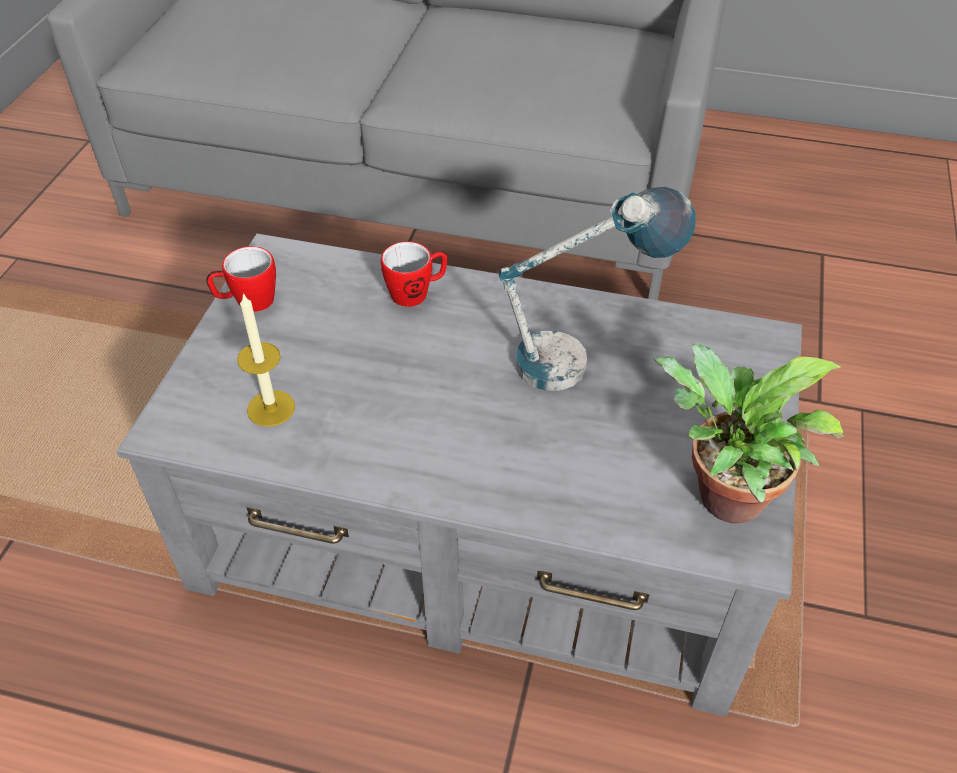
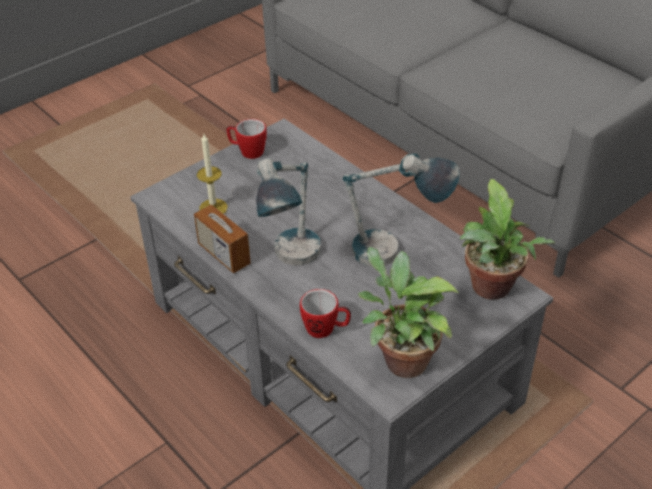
camera: 35 degrees right, 5 degrees down
(351, 471) = (224, 254): none -> radio
(416, 293) = (338, 183): mug -> mug (326, 329)
(461, 436) = (292, 263): none -> table lamp
(733, 348) = (492, 290): none -> potted plant

